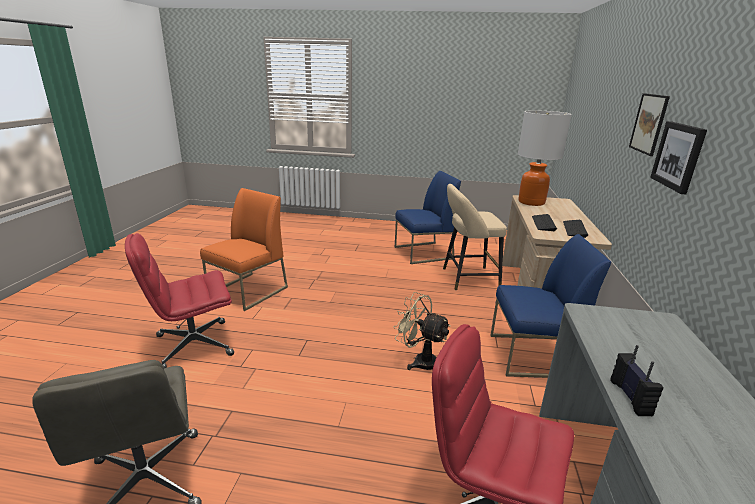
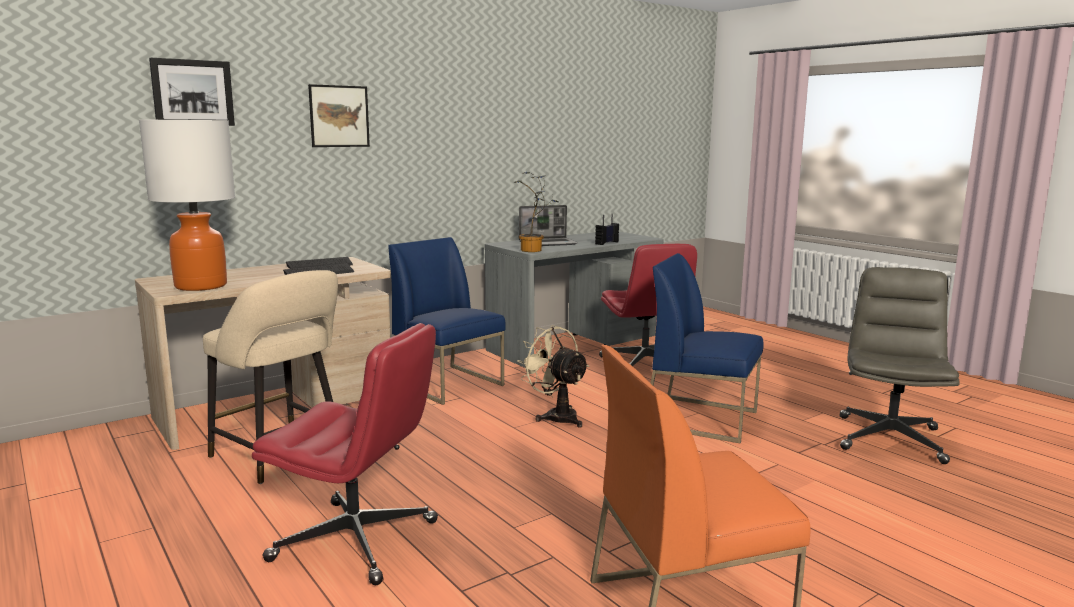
camera: 135 degrees left, 10 degrees down
(193, 346) = (841, 535): red office chair -> red office chair (357, 541)
(420, 361) = (556, 416): beige fan -> beige fan turned 150 degrees clockwise
(423, 253) = (184, 531): blue chair -> blue chair (702, 418)
(588, 314) = (534, 250): none -> potted plant
(651, 349) = (548, 243): none -> laptop
(678, 156) = (412, 137): picture -> picture (192, 93)

